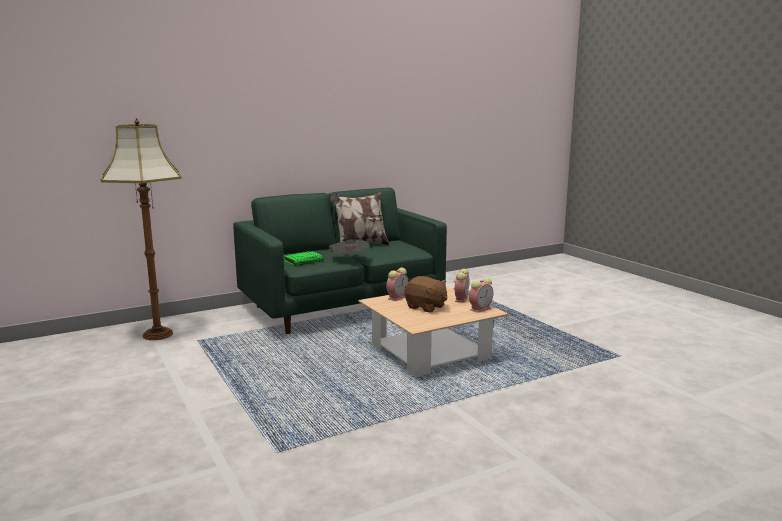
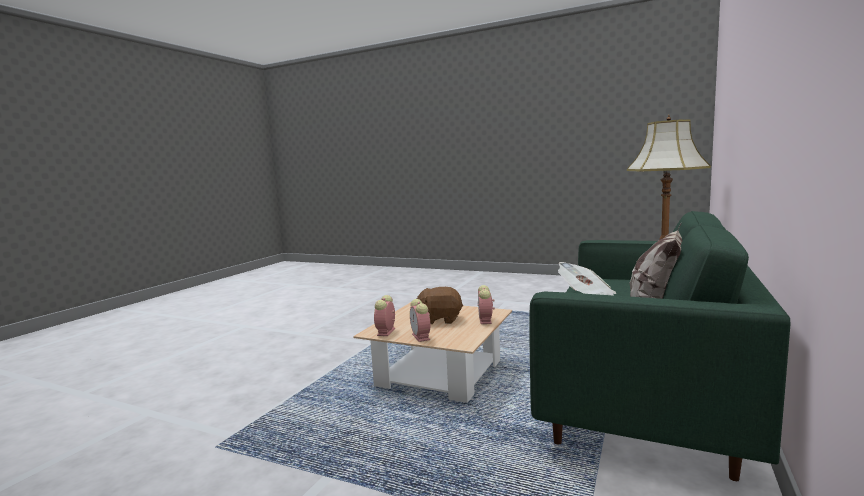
camera: 145 degrees right, 5 degrees down
(303, 261) = (611, 284): green book -> none

